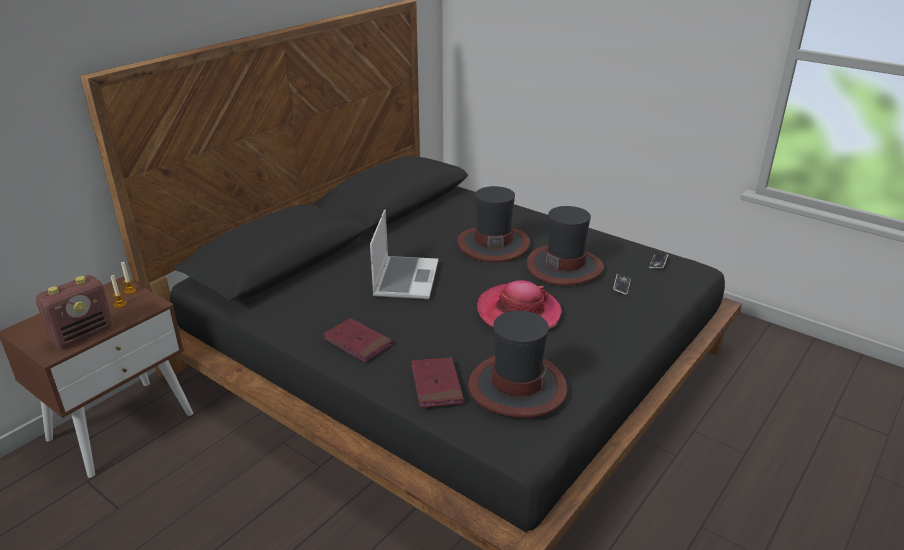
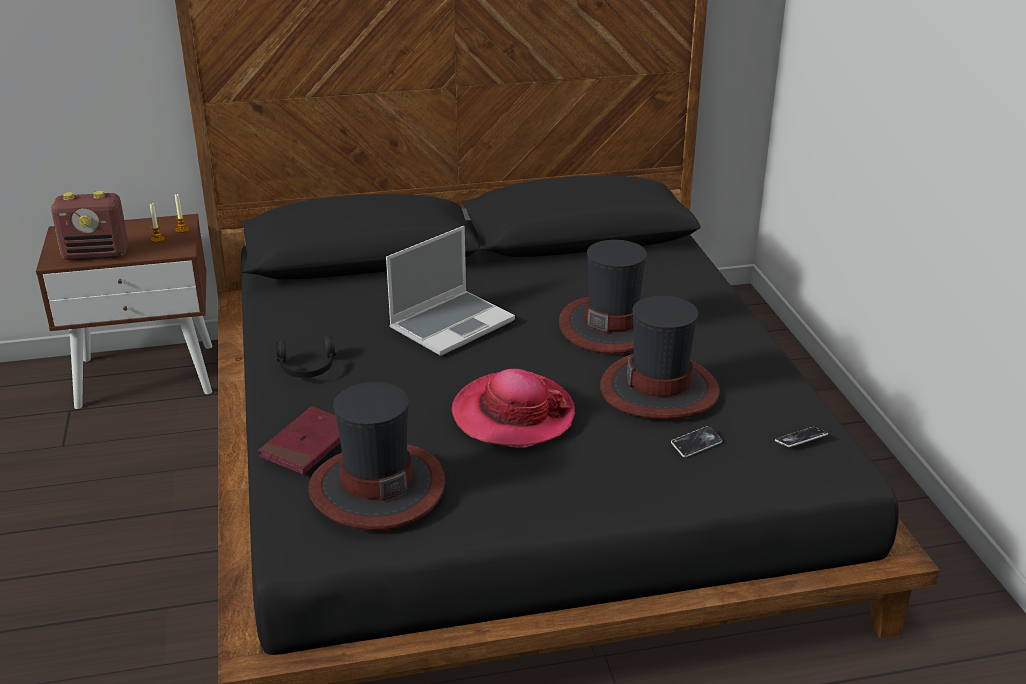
camera: 40 degrees right, 0 degrees up
(358, 342) = (307, 368): red book -> black headphones

